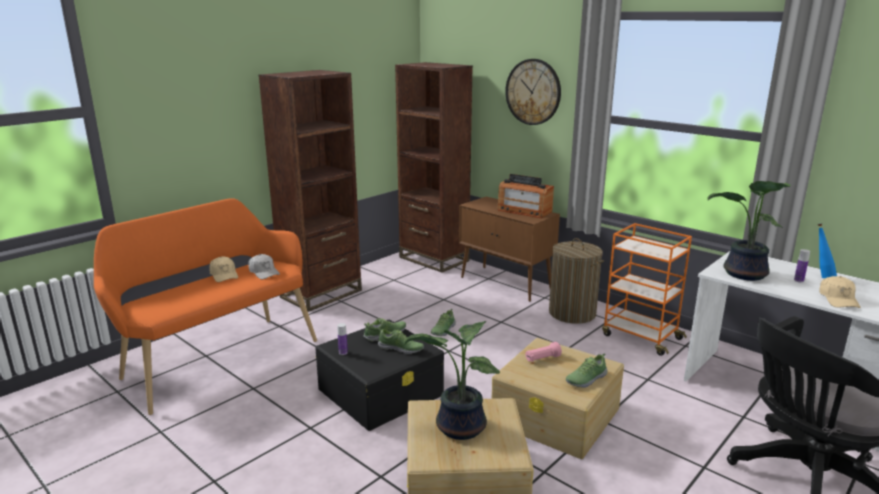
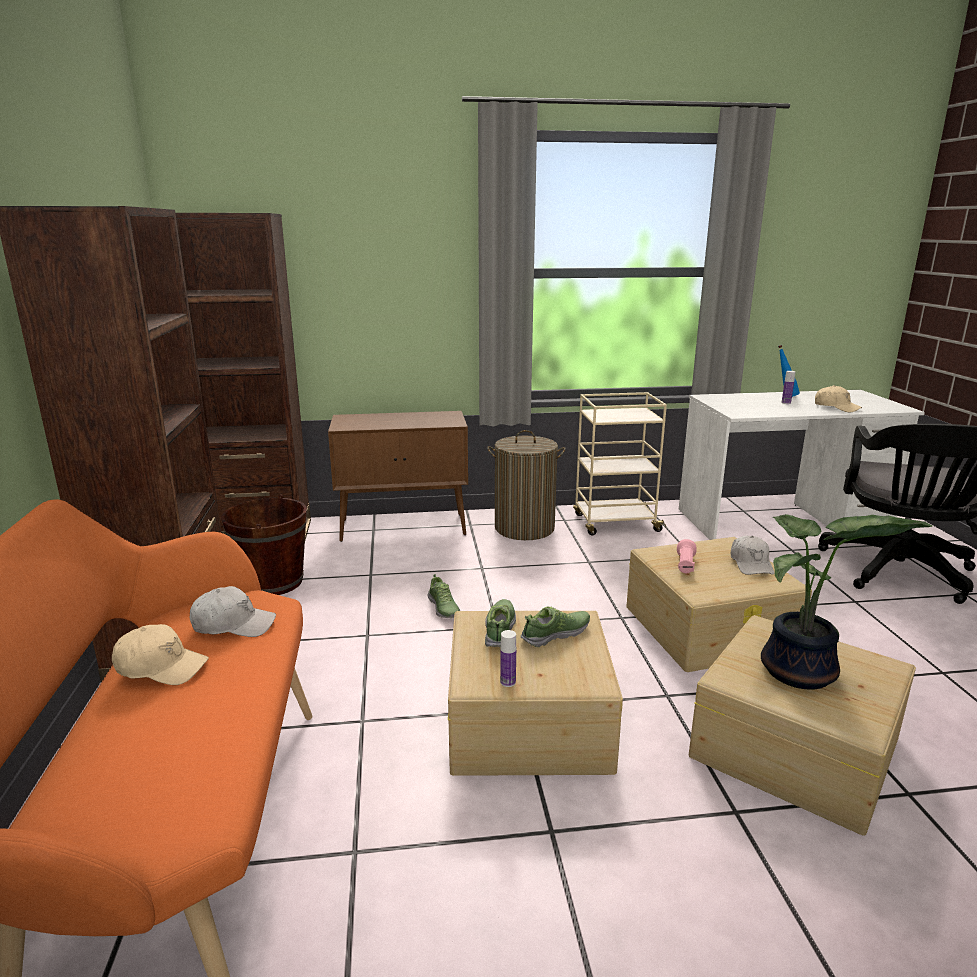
camera: 50 degrees left, 0 degrees up
(381, 391) = (529, 719): black storage box -> beige storage box
(399, 283) = (272, 582): none -> brown bucket
(524, 211) = (421, 417): radio -> none
(533, 92) = (395, 248): wall clock -> none
(585, 379) = (751, 564): shoe -> white cap
(640, 336) = (615, 523): orange cart -> beige cart
(743, 274) = (753, 409): potted plant -> none

